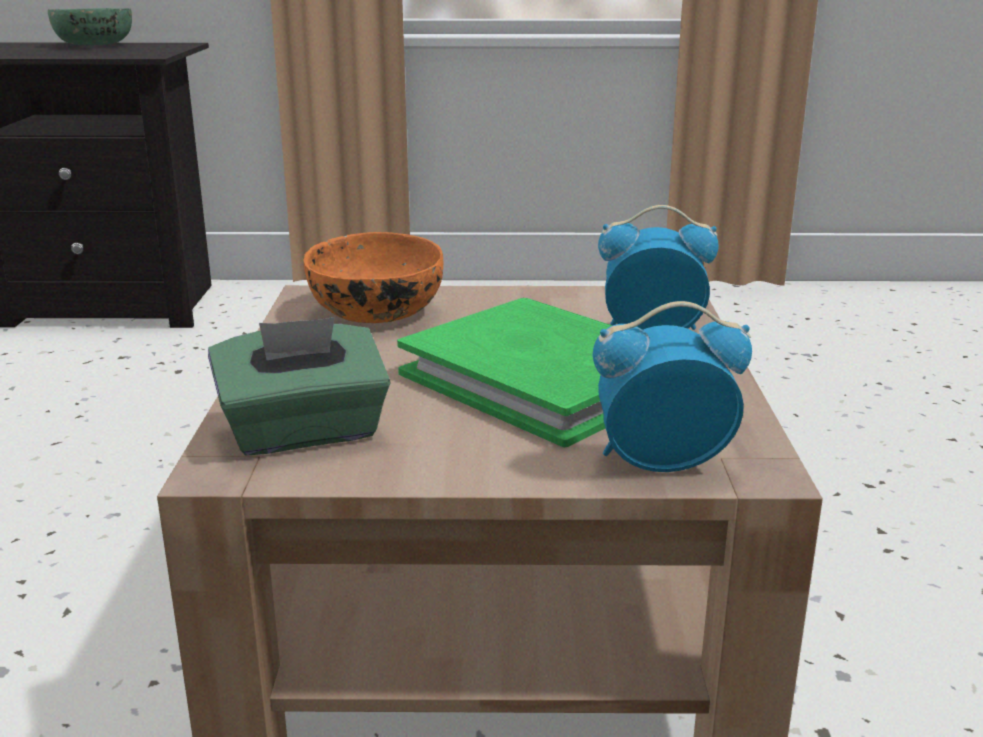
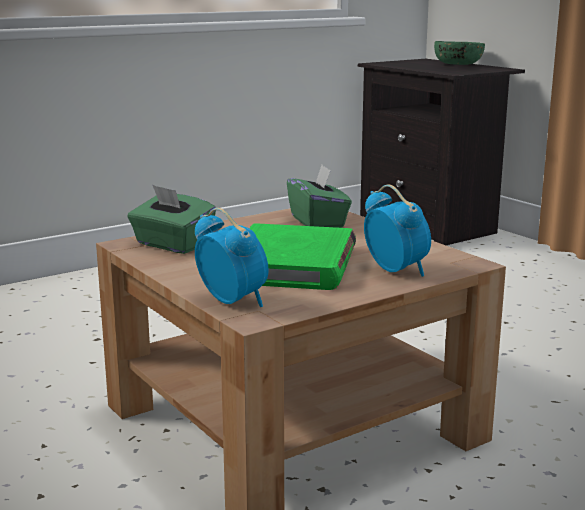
camera: 55 degrees right, 5 degrees down
(375, 312) = (318, 222): orange bowl -> green tissue box

